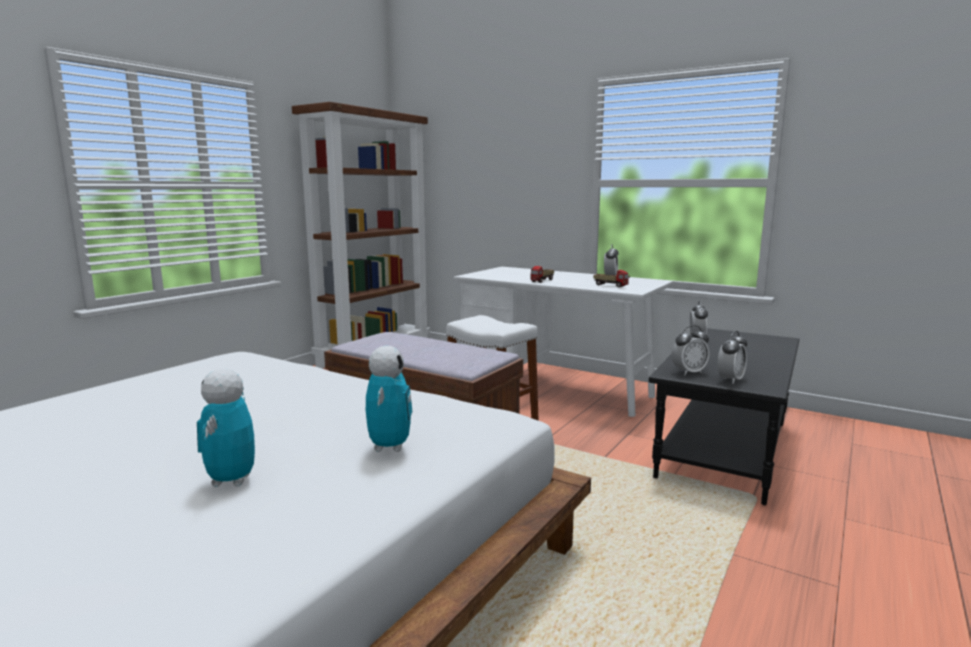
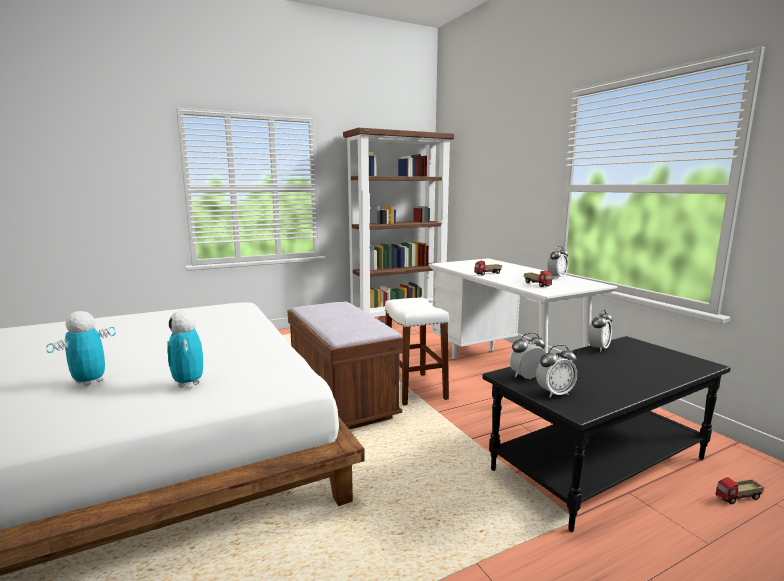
camera: 30 degrees right, 0 degrees up
(389, 446) = (188, 383): toy robot -> toy robot turned 120 degrees clockwise
(689, 372) = (526, 377): alarm clock -> alarm clock turned 150 degrees clockwise
(830, 446) = (738, 498): none -> toy truck

